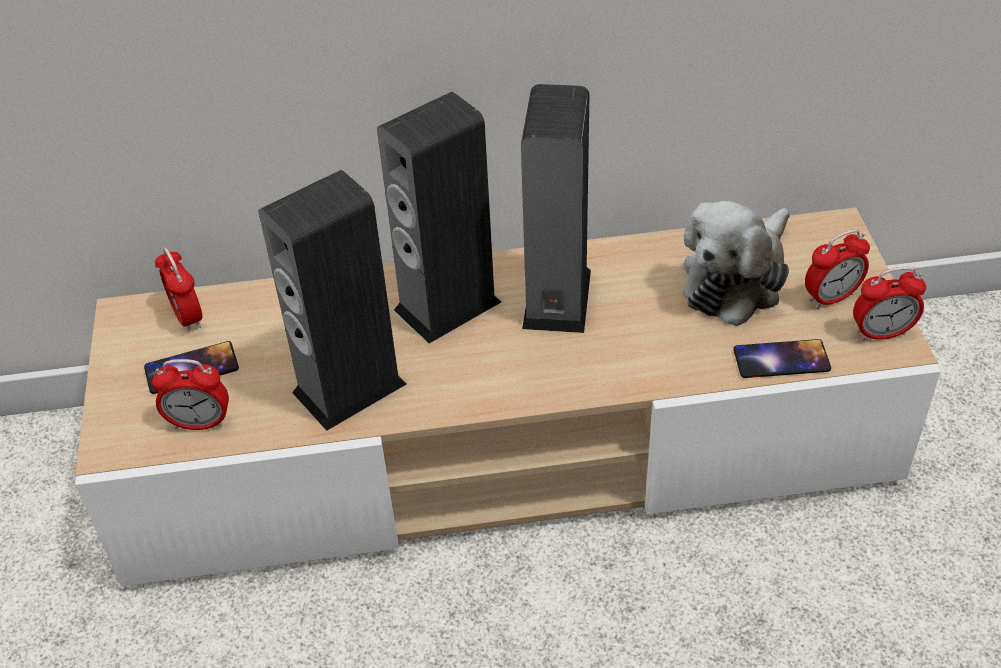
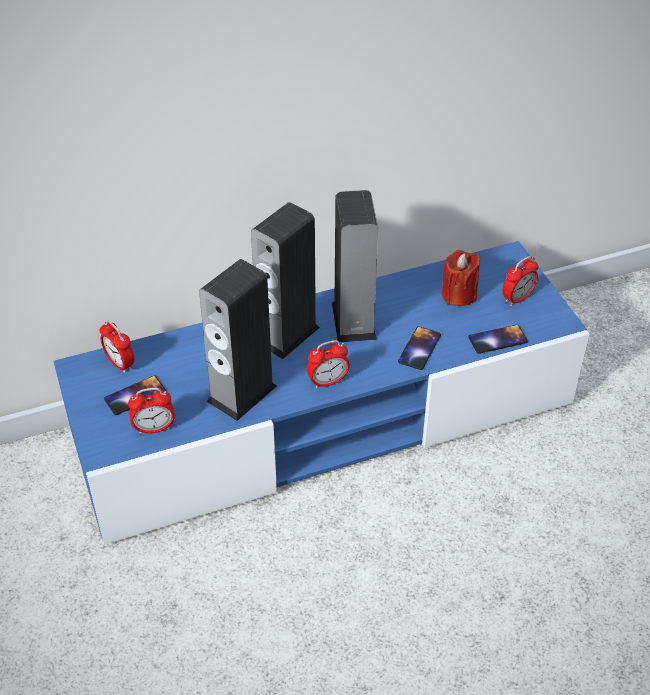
camera: 15 degrees left, 0 degrees up
(506, 447) = (325, 421): beige tv stand -> blue tv stand
(648, 356) = (419, 348): none -> phone
(736, 279) = (459, 294): plush toy -> red candle
(881, 333) = (551, 316): alarm clock -> alarm clock (327, 382)

